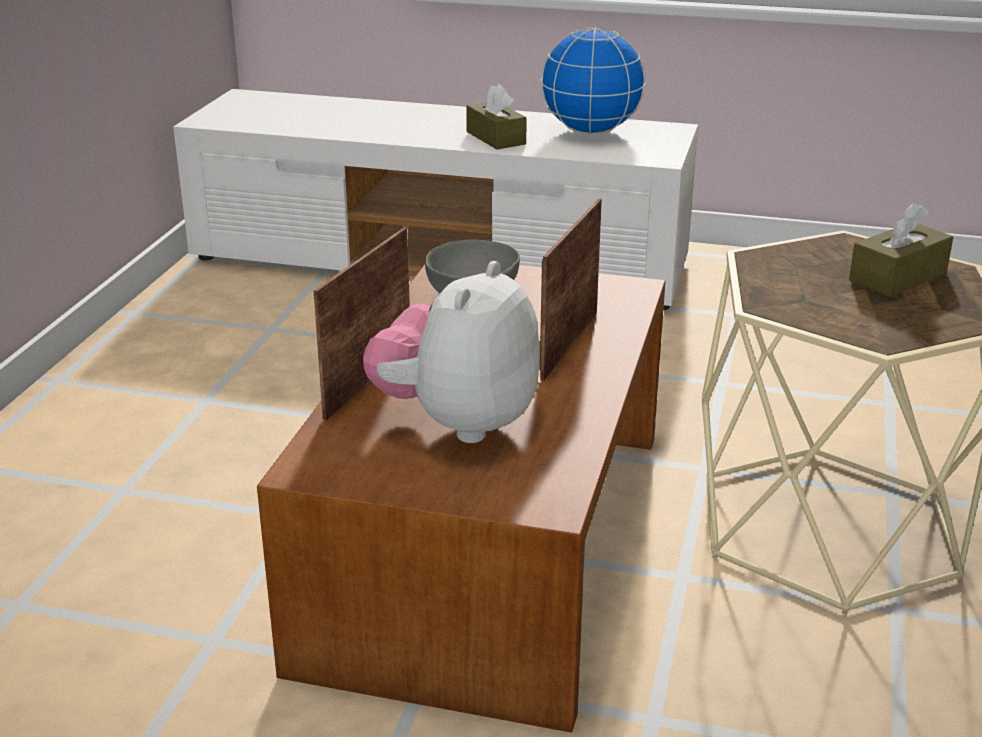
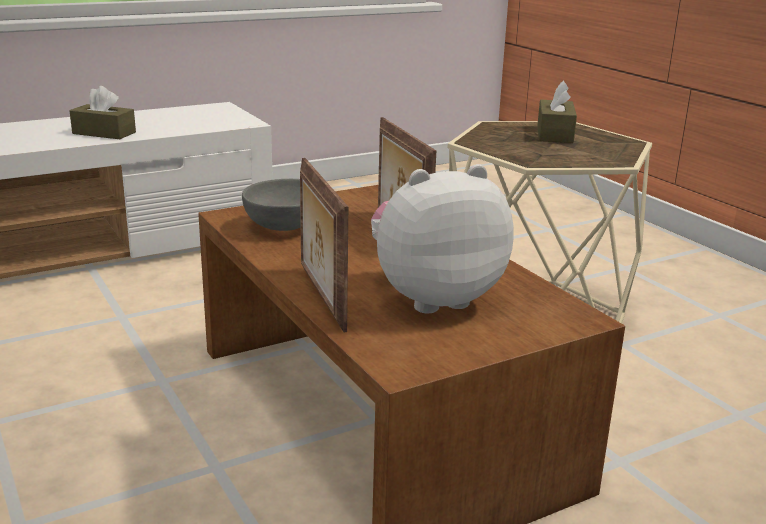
camera: 45 degrees left, 5 degrees down
(457, 422) = (433, 298): plush toy -> plush toy turned 90 degrees clockwise
(590, 131) = (167, 117): globe -> none

